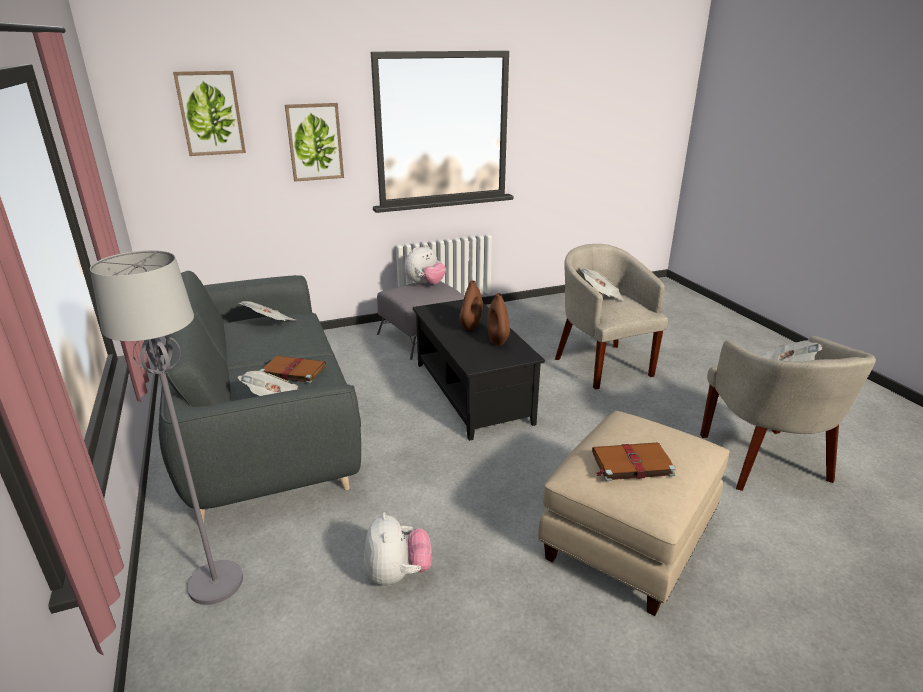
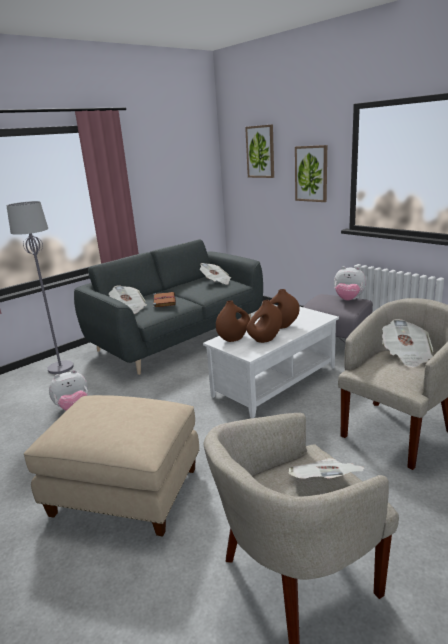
camera: 70 degrees right, 5 degrees down
(471, 392) = (274, 381): black coffee table -> white coffee table
(476, 355) = (234, 338): none -> brown vase
(630, 463) = (93, 412): brown book -> none

